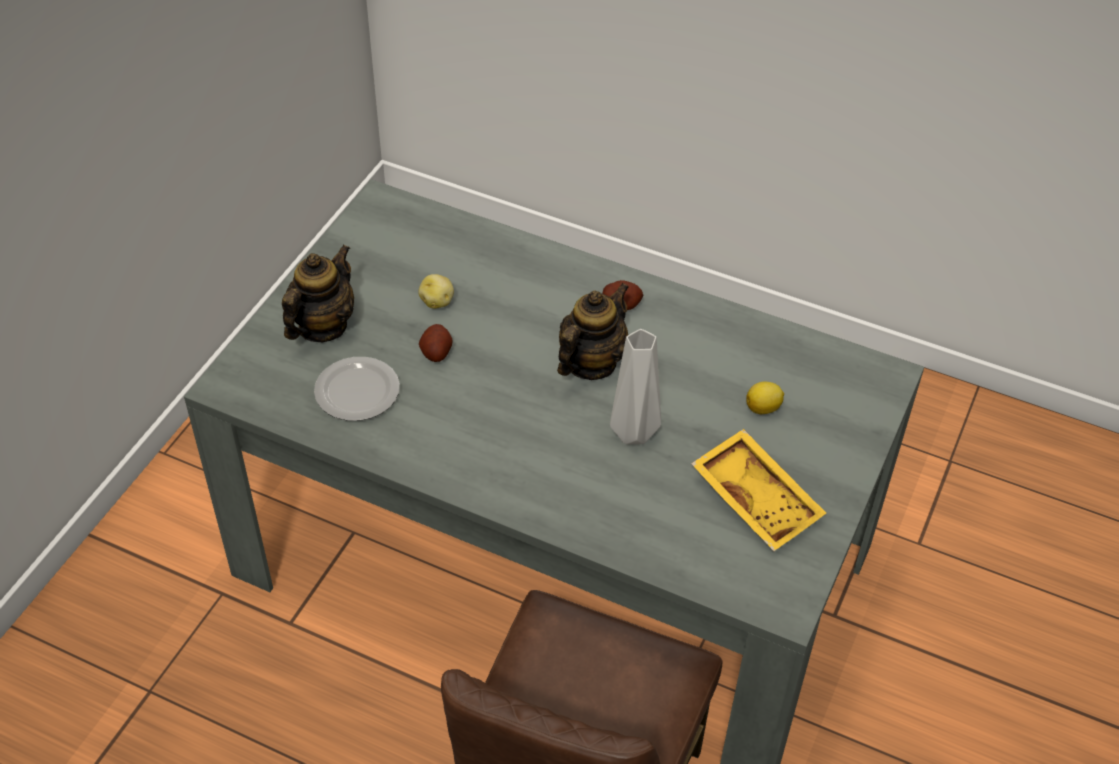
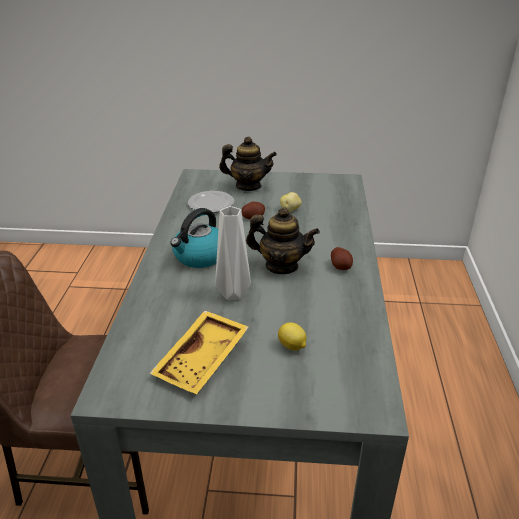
camera: 70 degrees right, 15 degrees down
(520, 446) = (199, 257): none -> kettle

